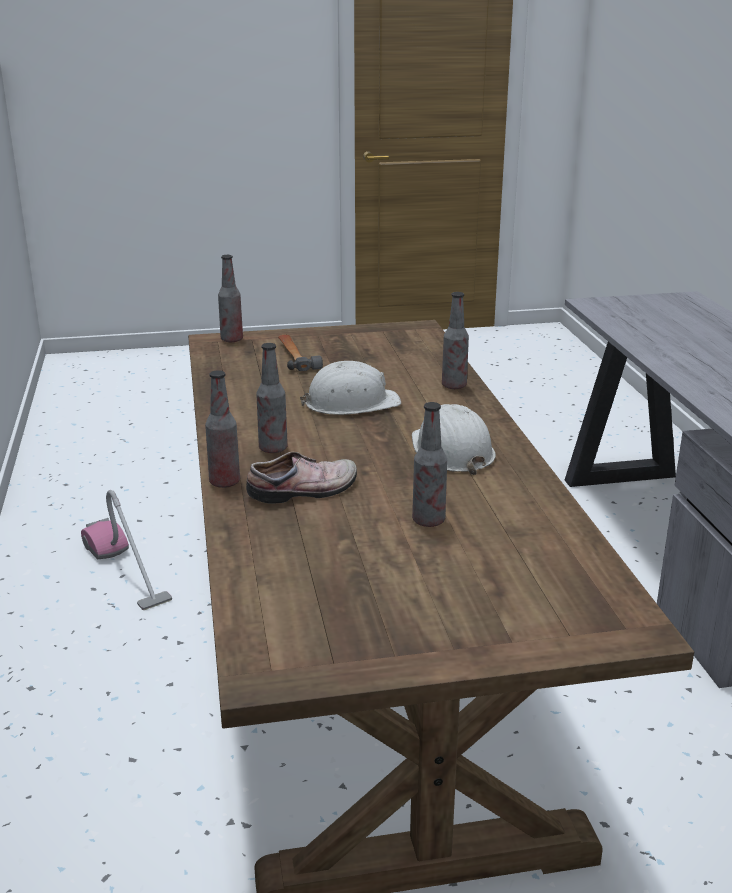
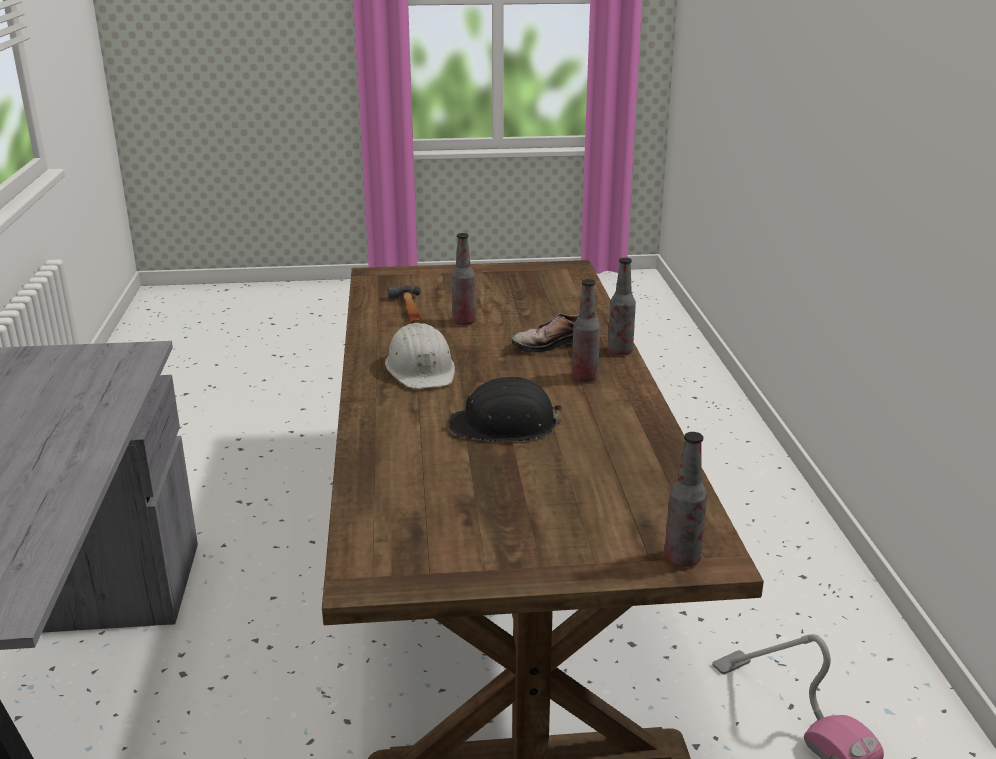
camera: 175 degrees left, 0 degrees up
(295, 356) = (574, 511): hammer -> hammer (409, 311)
(351, 403) = (504, 425): white hard hat -> black hard hat
(454, 386) = (376, 445): bottle -> none

